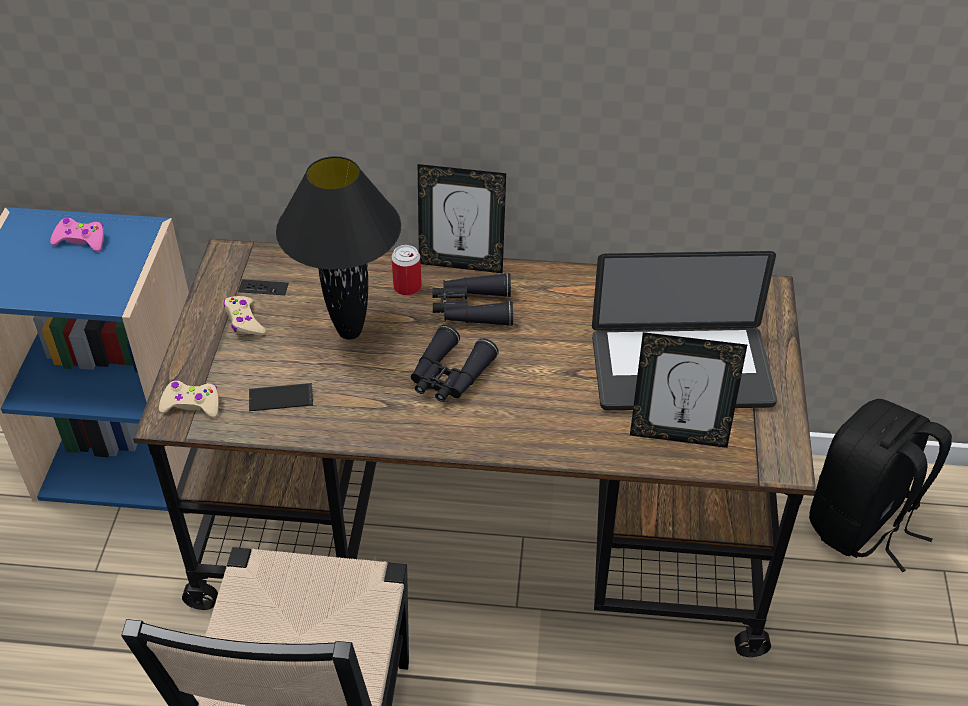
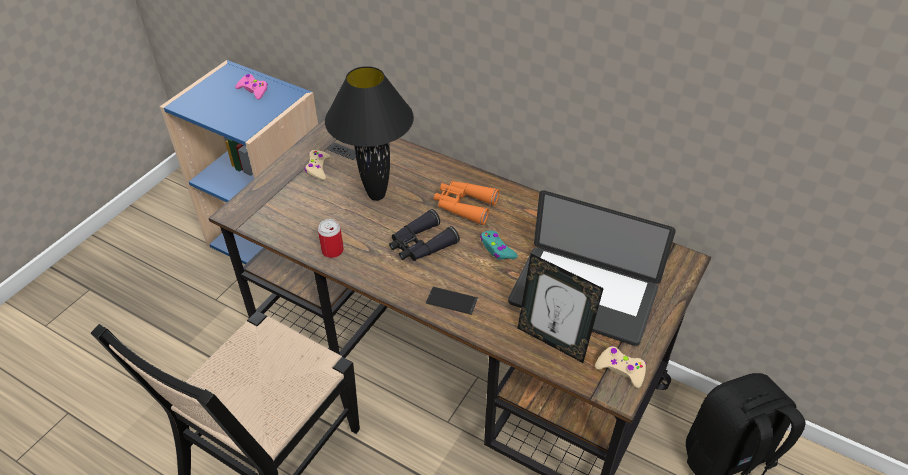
camera: 25 degrees right, 0 degrees up
(192, 404) = (254, 209): beige game controller -> beige game controller (621, 369)
(281, 397) = (308, 223): phone -> phone (451, 301)
(407, 287) = (431, 178): can -> can (332, 251)
(461, 263) = (476, 174): picture frame -> none
(472, 309) = (464, 206): black binoculars -> orange binoculars
(547, 350) = (497, 249): none -> turquoise game controller

